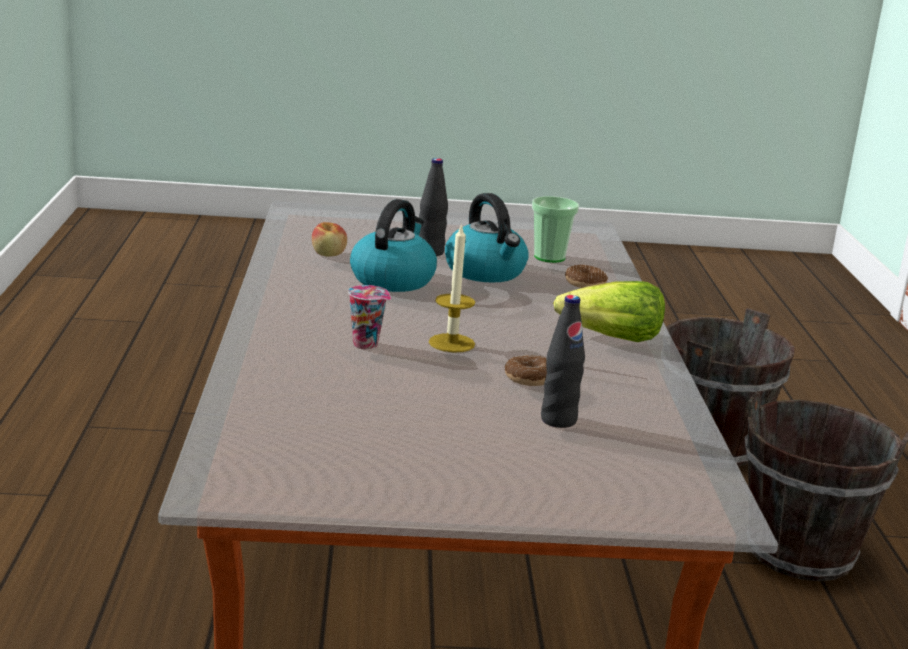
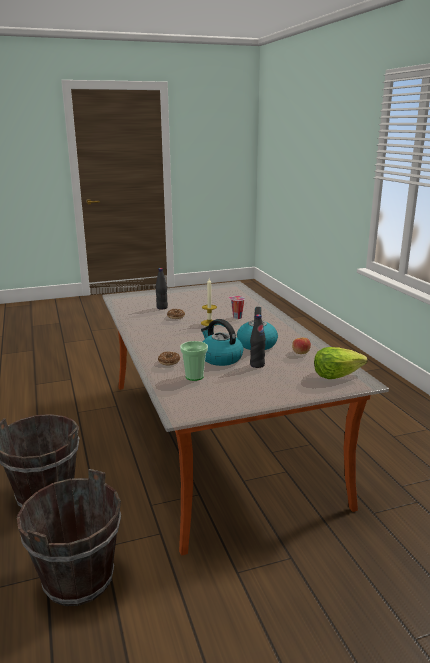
camera: 165 degrees right, 0 degrees up
(611, 338) = (150, 335): lettuce -> lettuce (336, 375)

